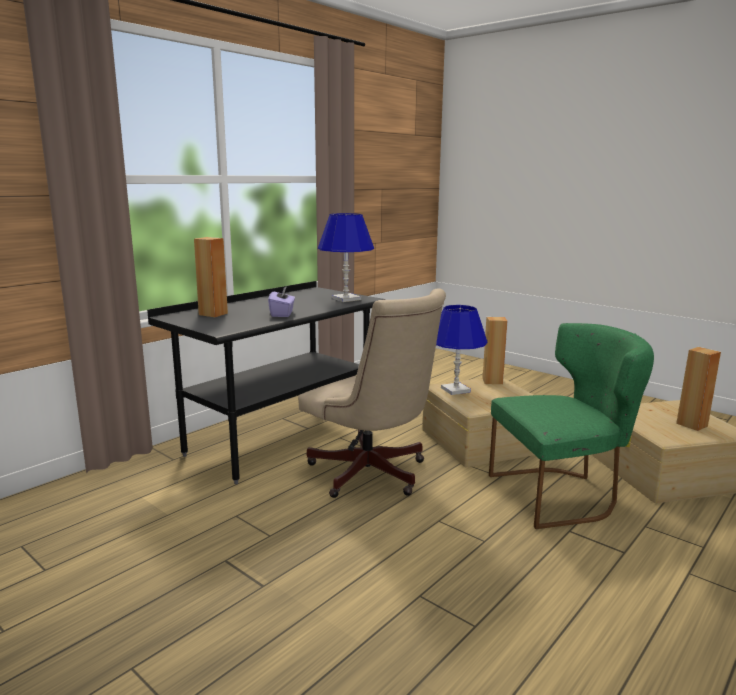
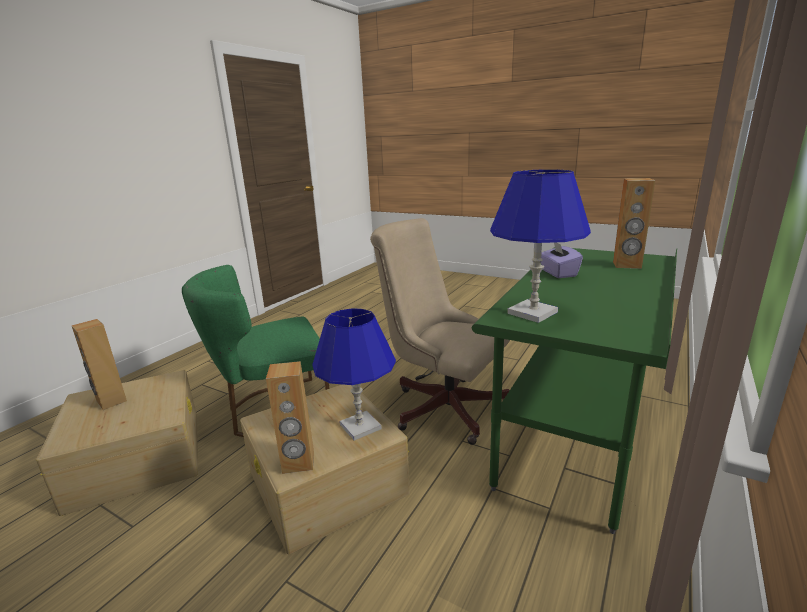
camera: 170 degrees right, 5 degrees up
(280, 439) = (574, 439): black desk -> green desk

